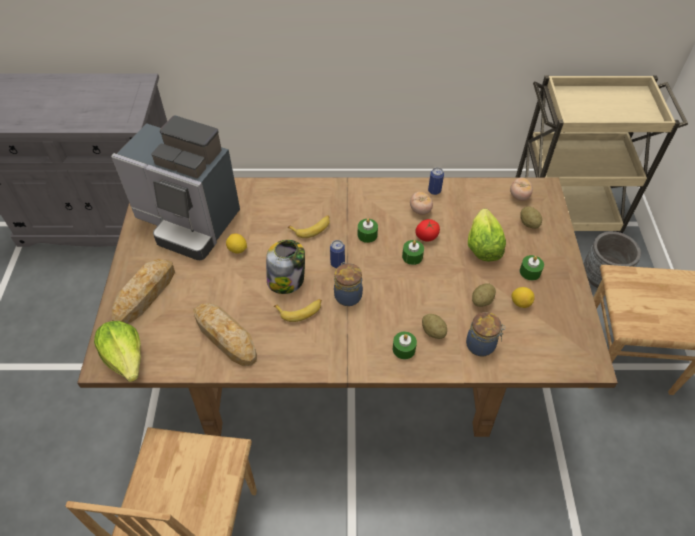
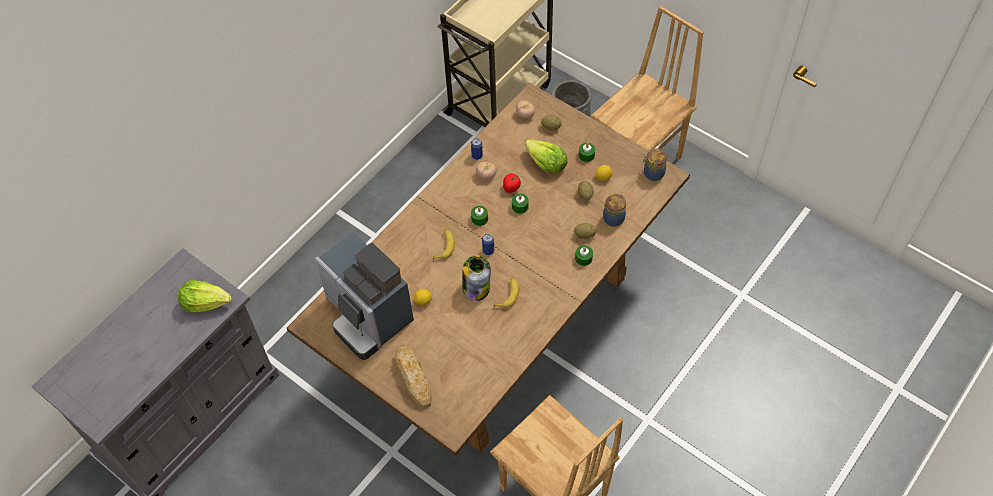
camera: 50 degrees left, 5 degrees up
(126, 358) = (460, 414): lettuce -> lettuce (206, 302)
(189, 221) = (368, 316): coffee machine -> coffee machine turned 75 degrees clockwise
(225, 336) = (491, 348): bread -> none
(347, 295) = (518, 261): jar -> jar (652, 173)

